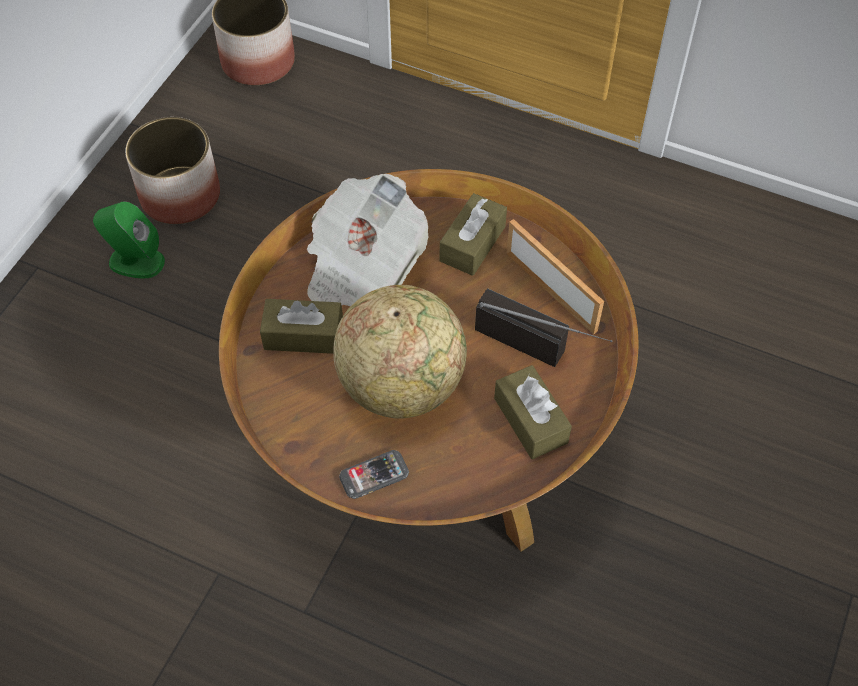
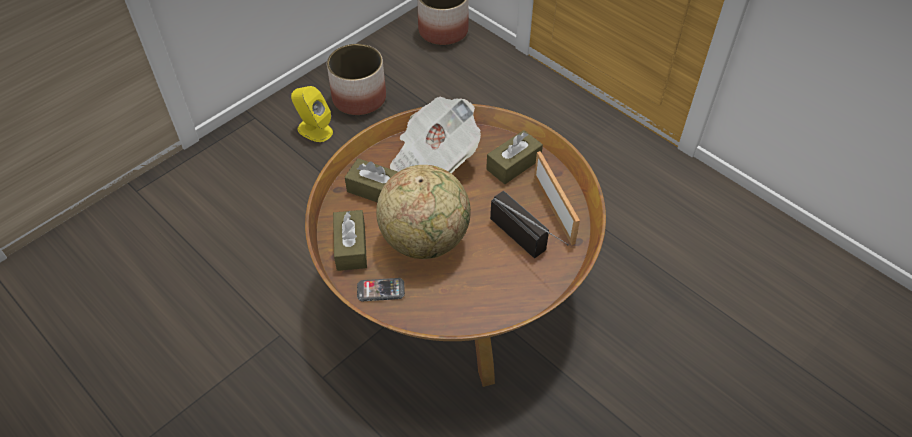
camera: 20 degrees right, 5 degrees down
(136, 261) = (314, 130): green speaker -> yellow speaker
(530, 420) = (502, 288): brown tissue box -> brown tissue box (351, 247)

